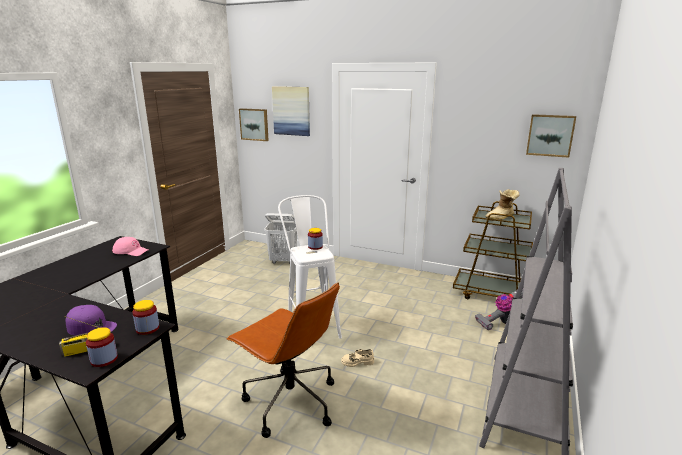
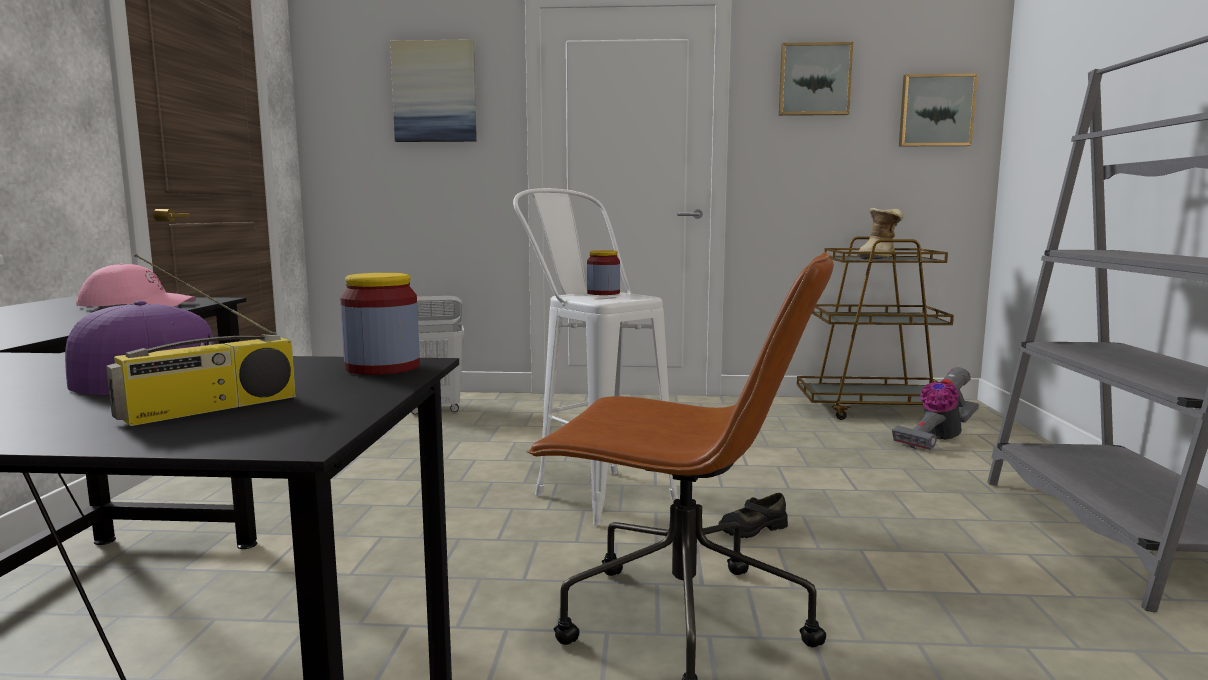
camera: 20 degrees left, 10 degrees down
(104, 359) = (314, 415): jar -> none
(254, 124) = (345, 125): picture -> picture (814, 80)
(357, 362) = (752, 528): beige shoe -> black shoe

